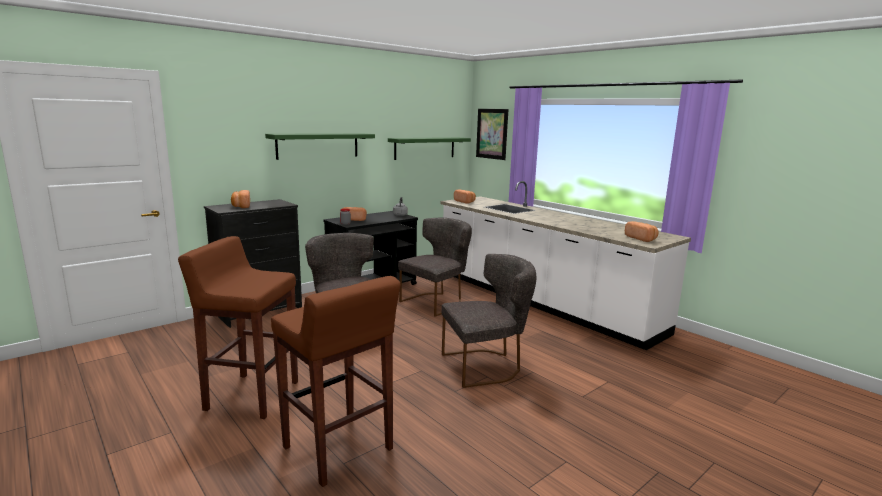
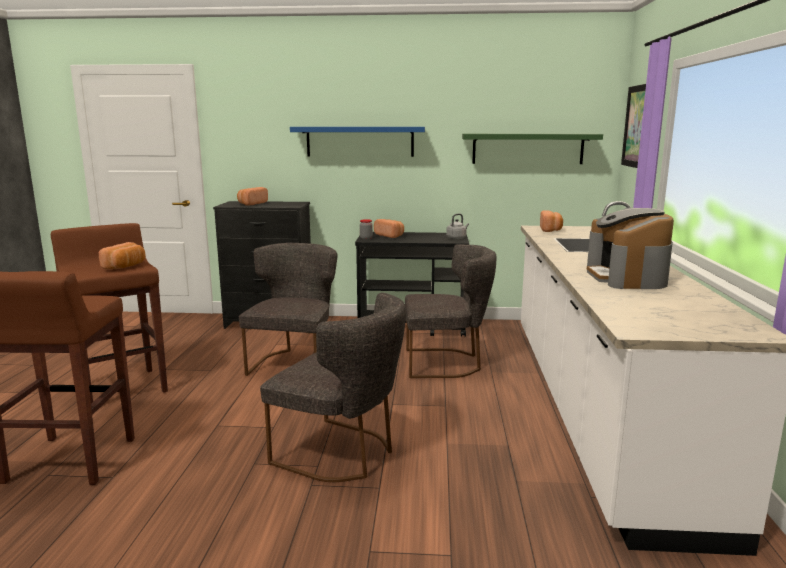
camera: 45 degrees right, 0 degrees up
(318, 145) = (360, 141): green shelf -> blue shelf
(576, 222) = (626, 277): none -> coffee machine
(641, 239) = (657, 320): bread -> bread (126, 266)

